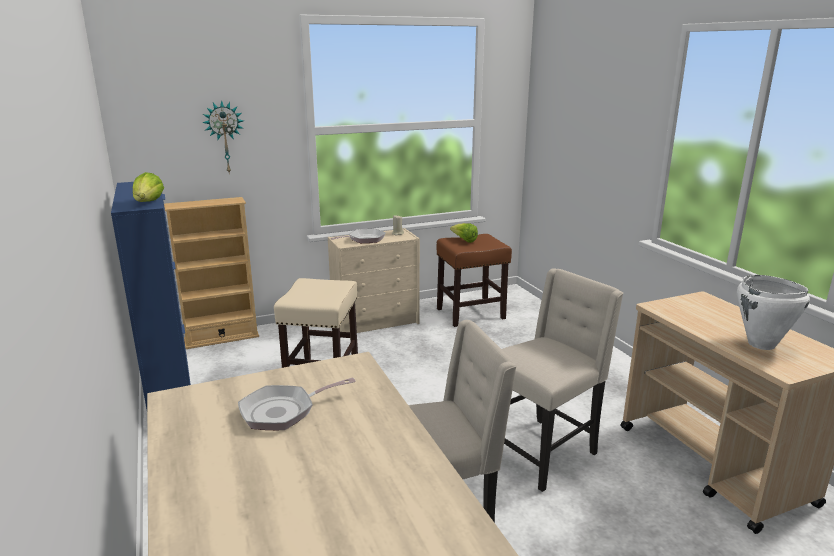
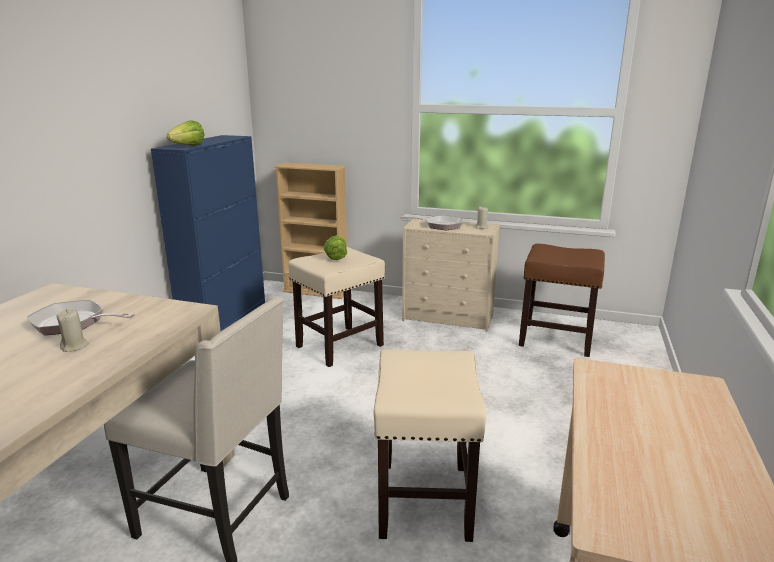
camera: 40 degrees right, 0 degrees up
(225, 137) = (337, 108): wall clock -> none
(338, 424) = (75, 346): none -> beige candle
(464, 240) = (559, 250): lettuce -> lettuce (336, 256)
(540, 451) = (425, 501): beige chair -> beige stool
(761, 344) = (655, 477): white cooking pot -> none

